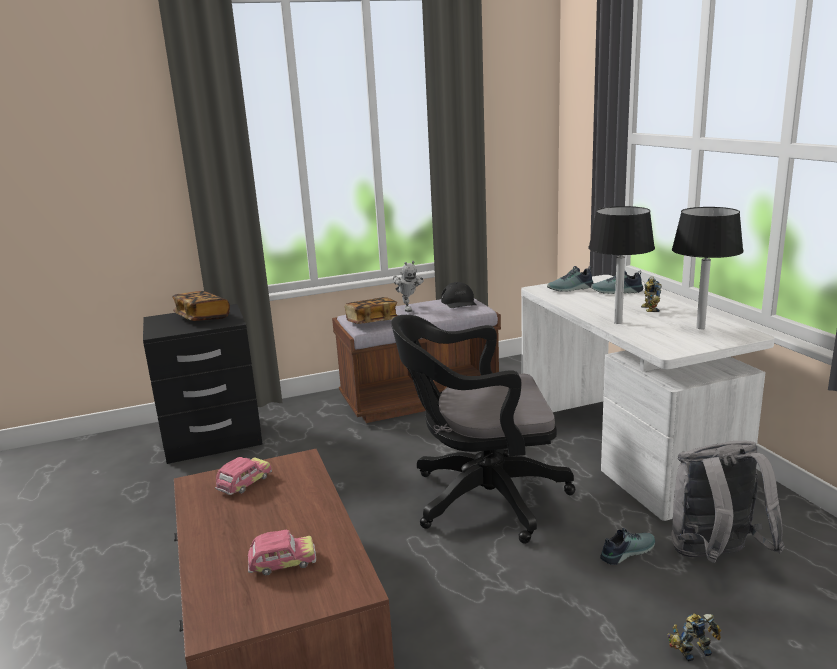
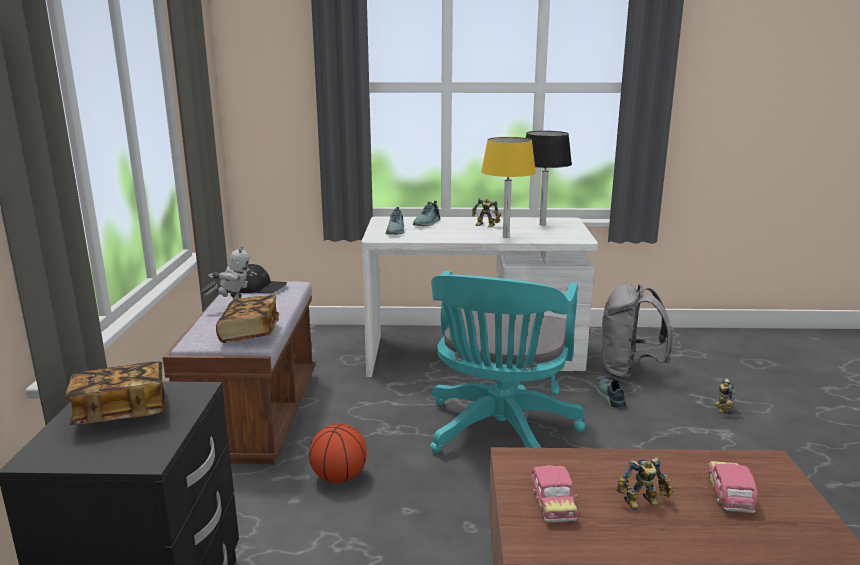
camera: 70 degrees left, 0 degrees up
(244, 484) = (552, 504): toy car -> toy car turned 150 degrees counterclockwise
(256, 521) = (643, 503): none -> toy robot
(364, 449) = (339, 478): none -> basketball
(480, 498) = (498, 433): black office chair -> turquoise office chair
(618, 322) = (506, 237): black table lamp -> yellow table lamp

